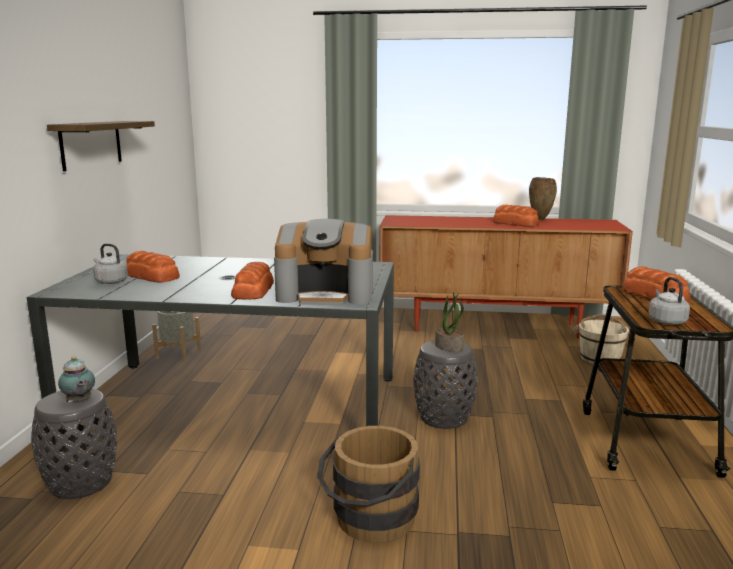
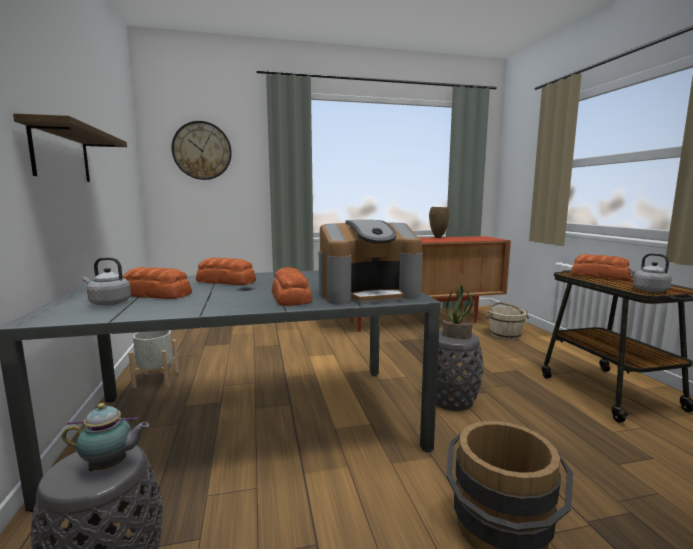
camera: 20 degrees left, 5 degrees down
(79, 401) = (111, 466): teapot -> teapot turned 45 degrees counterclockwise
(255, 107) = (202, 151): none -> wall clock
(516, 223) = (428, 240): bread -> bread (226, 281)

